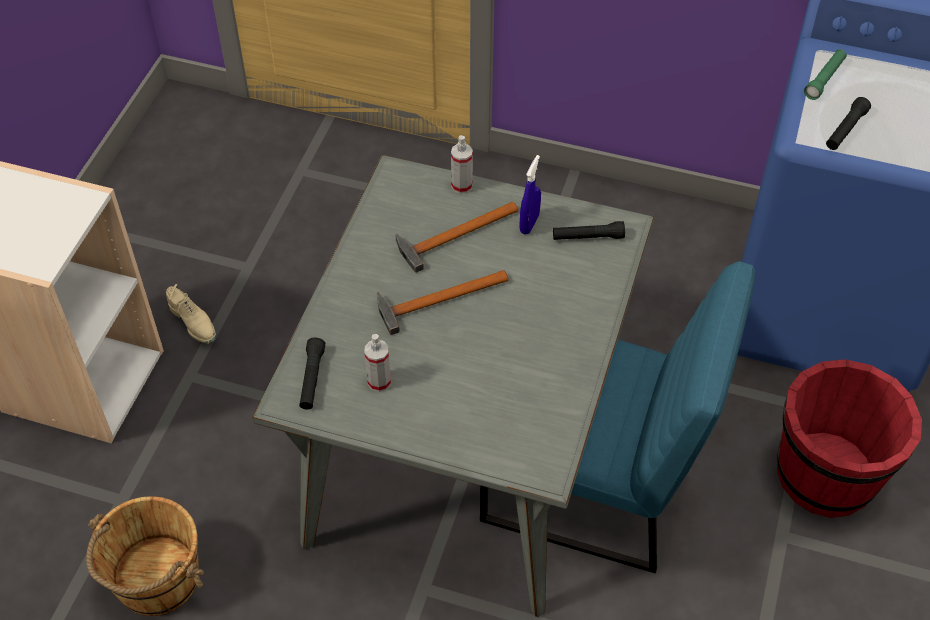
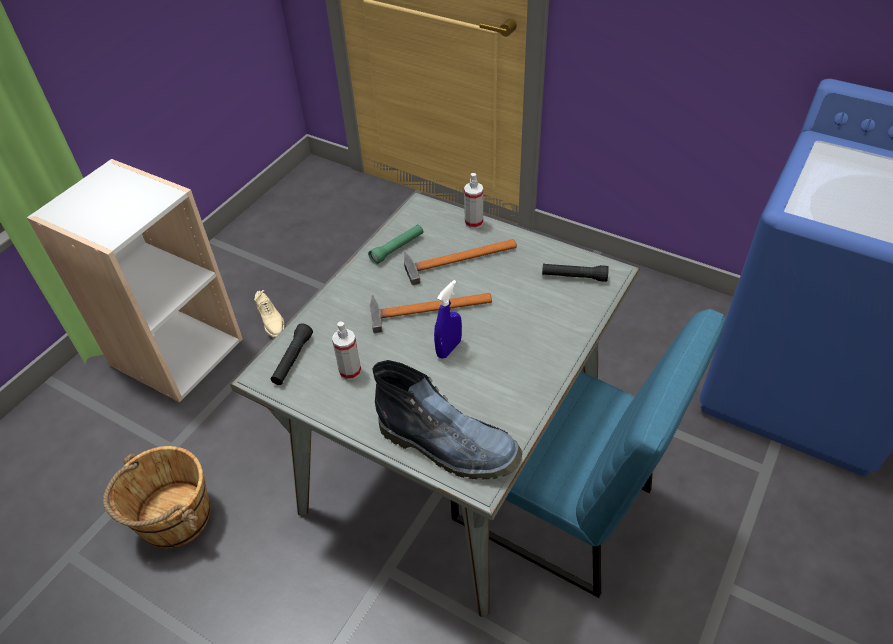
camera: 15 degrees right, 5 degrees down
(507, 442) = (450, 445): none -> boot
(529, 224) = (524, 259): blue spray bottle -> blue spray bottle (449, 348)
(824, 79) = (820, 163): green flashlight -> green flashlight (397, 248)
(827, 474) = (778, 535): red bucket -> none
(845, 130) = (836, 206): black flashlight -> none

